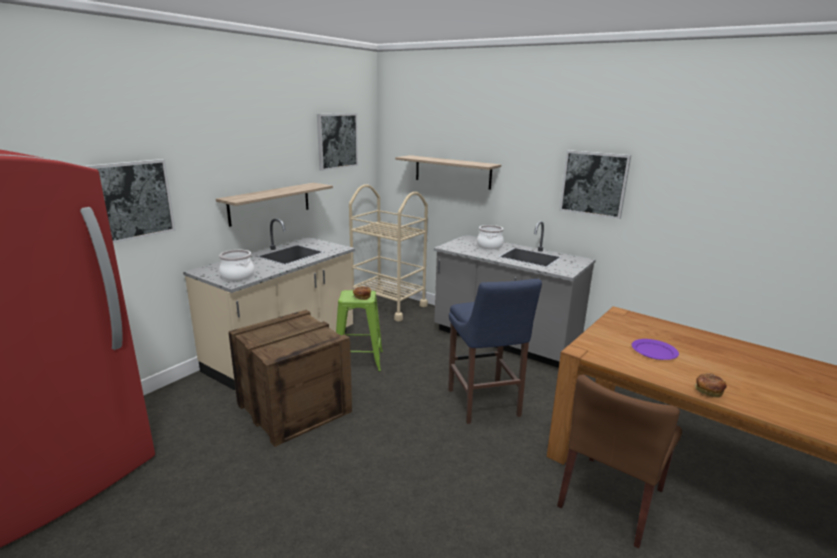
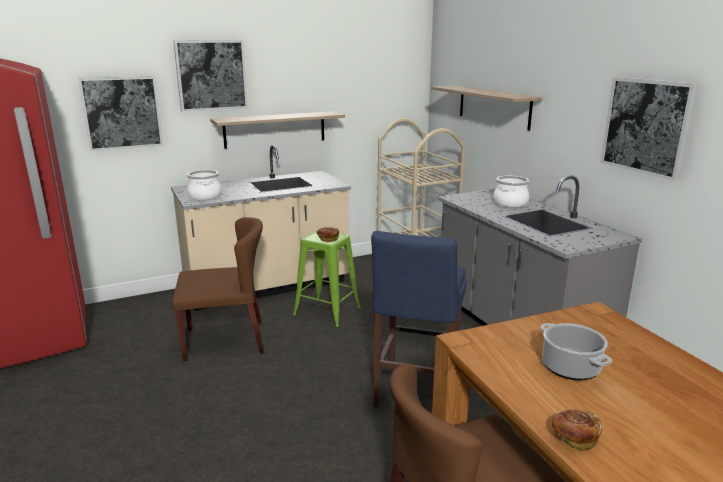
camera: 30 degrees right, 0 degrees up
(295, 408) = (225, 340): crate -> brown chair
(337, 141) = (368, 66): picture -> picture (211, 75)
(654, 351) = (571, 368): purple plate -> cooking pot

